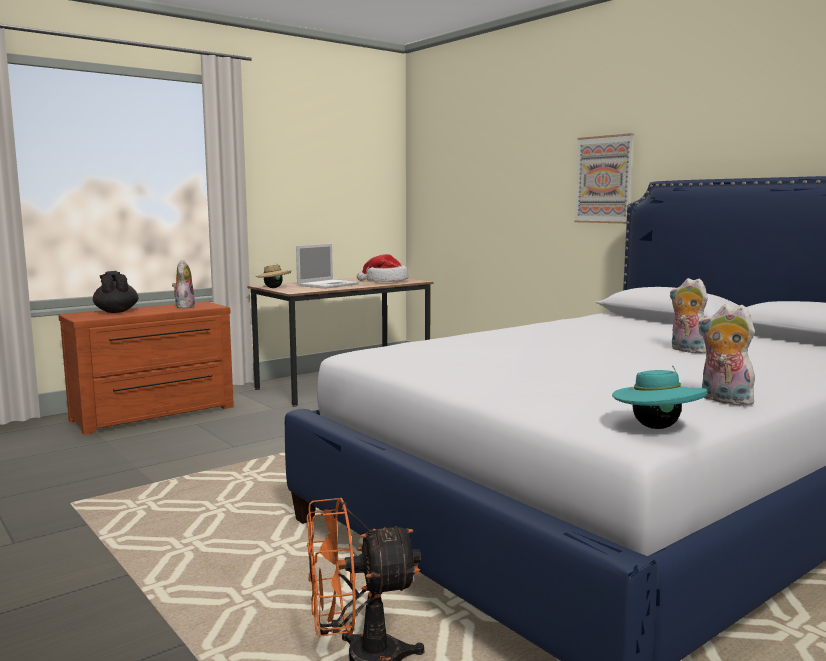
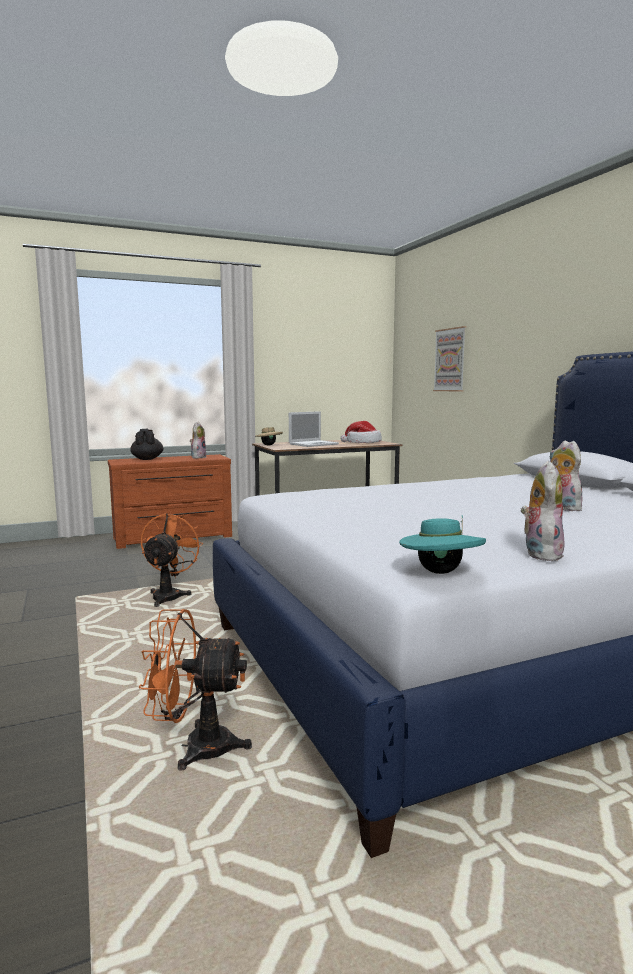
camera: 15 degrees right, 0 degrees up
(201, 488) = (169, 595): none -> orange fan
(604, 179) = (542, 355): picture -> picture (450, 360)
(723, 400) = (540, 553): plush toy -> plush toy turned 45 degrees clockwise

